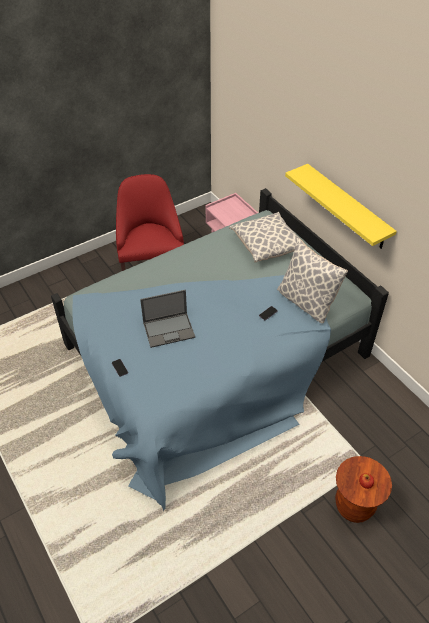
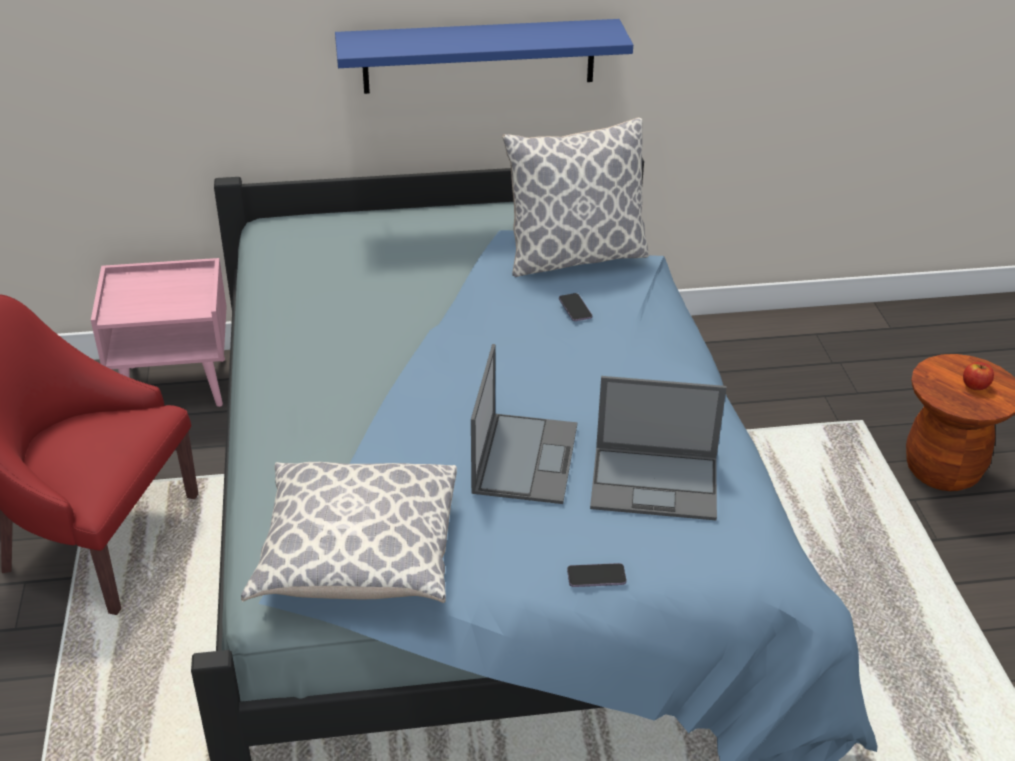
camera: 65 degrees left, 10 degrees down
(176, 369) = (656, 483): none -> laptop
(266, 245) = (367, 252): pillow -> pillow (357, 558)
(347, 207) = (479, 56): yellow shelf -> blue shelf

